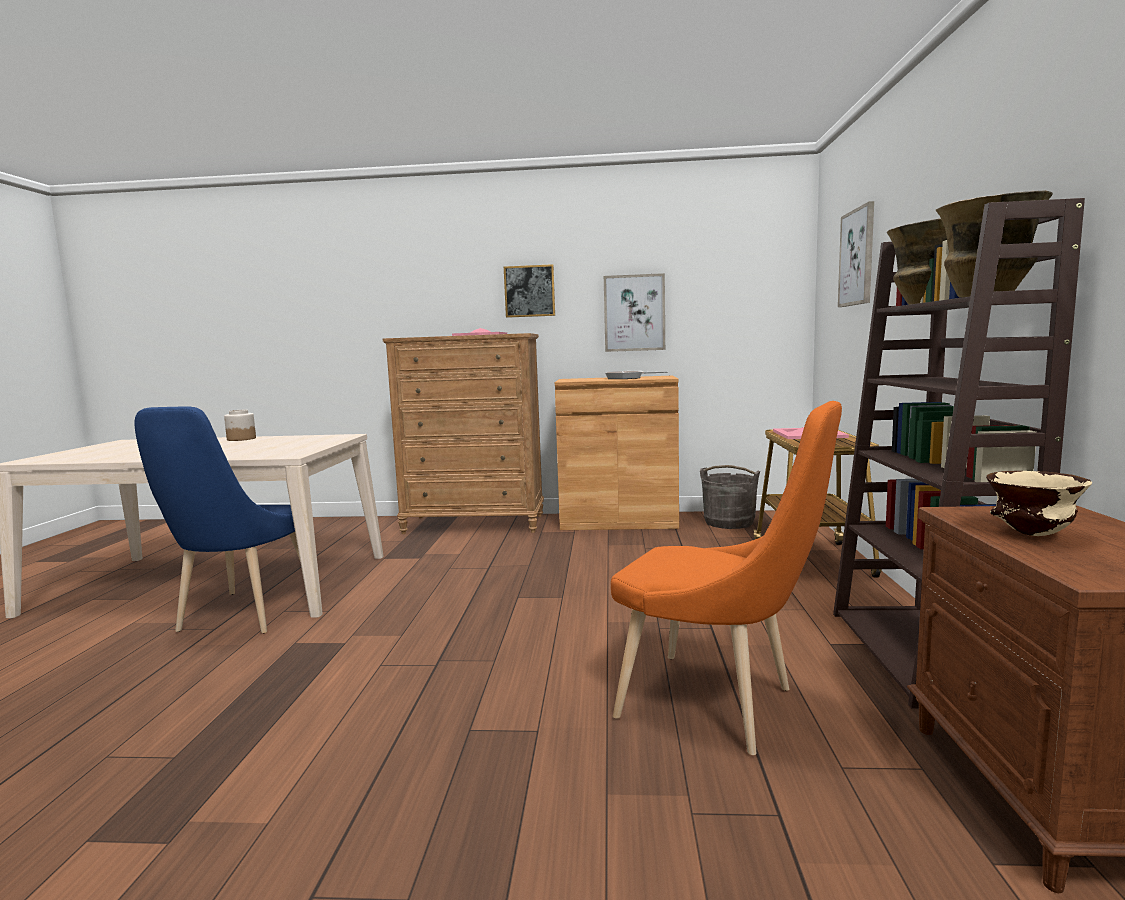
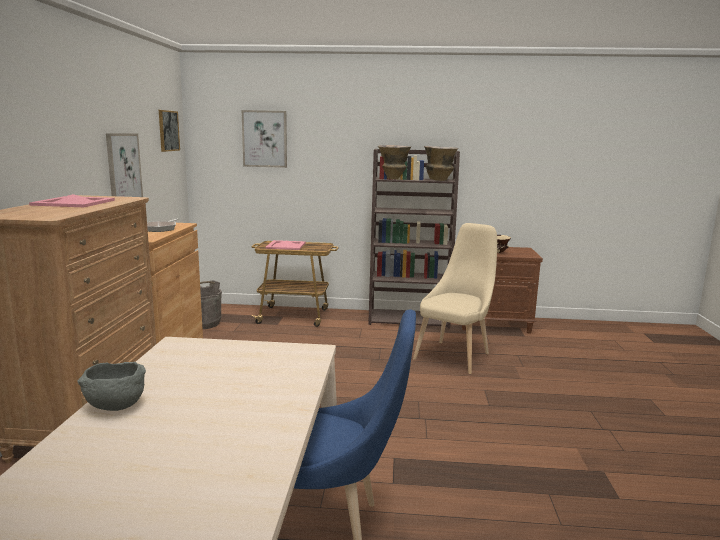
camera: 90 degrees left, 5 degrees up
(241, 439) = (114, 407): jar -> grey bowl
(529, 291) = (61, 147): picture -> picture (168, 131)
(718, 705) = (455, 355): orange chair -> beige chair

